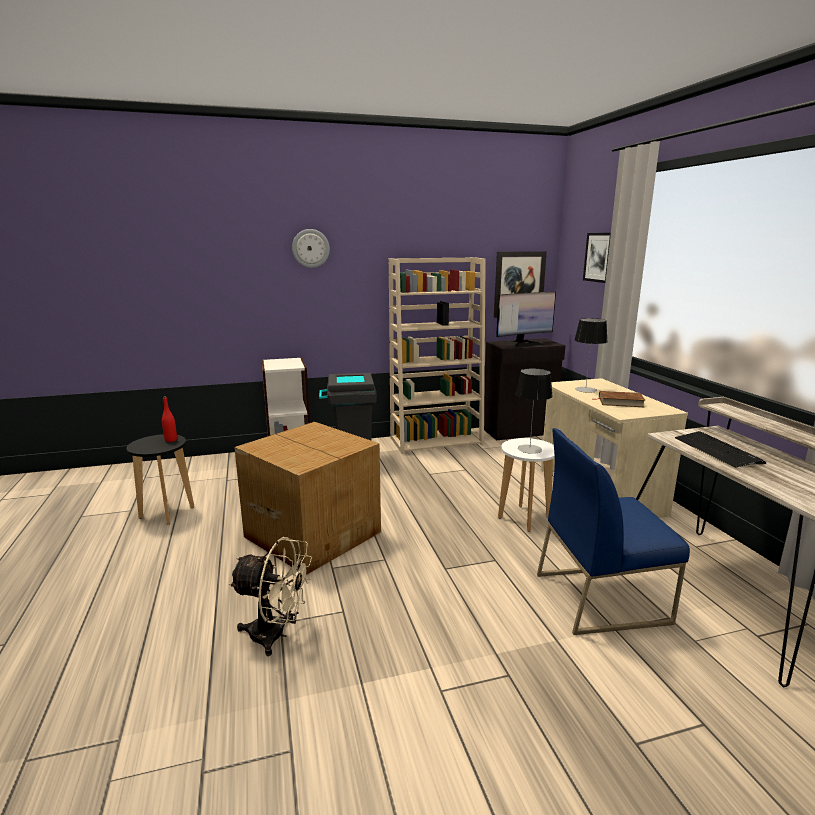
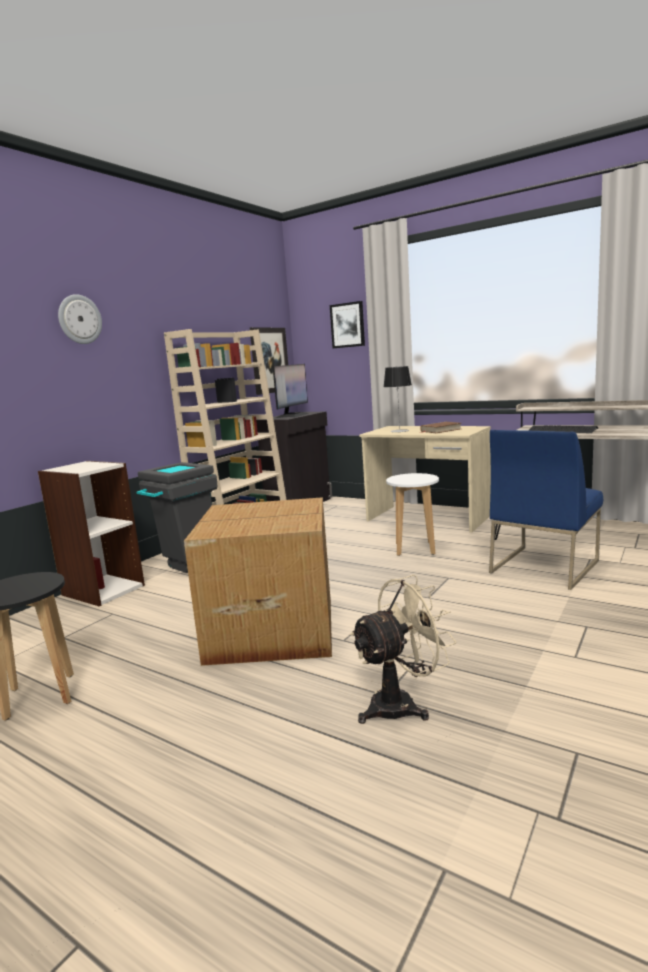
camera: 40 degrees left, 5 degrees down
(171, 440) = (32, 579): red bottle -> none
(529, 449) = (414, 478): table lamp -> none

